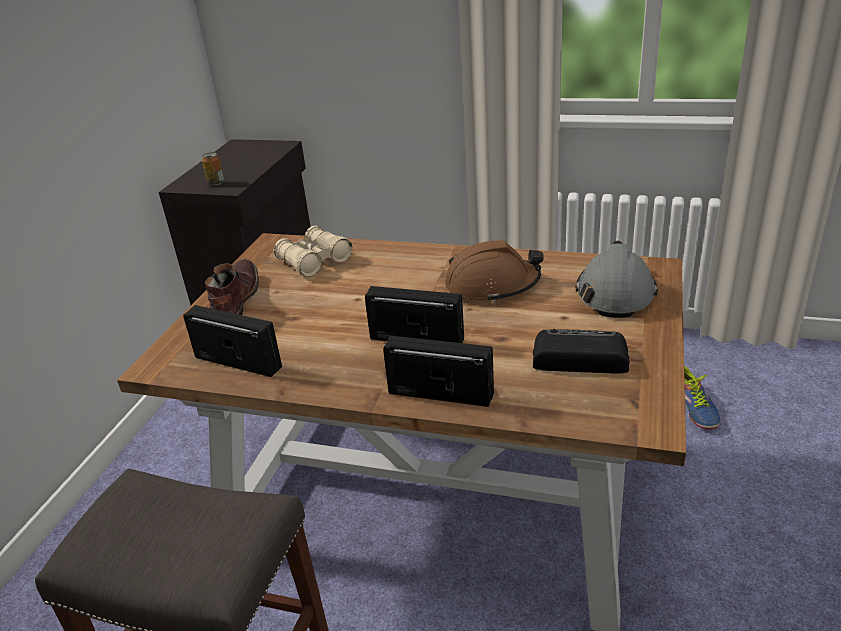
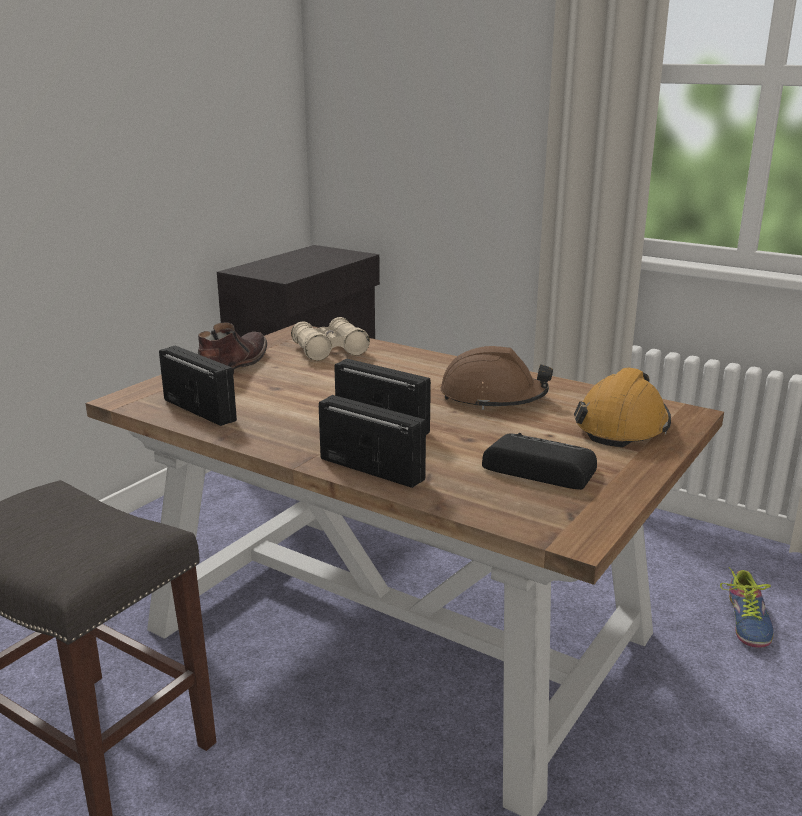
camera: 15 degrees right, 10 degrees down
(216, 183) = (273, 272): can -> none
(615, 293) = (622, 426): grey hard hat -> orange hard hat

